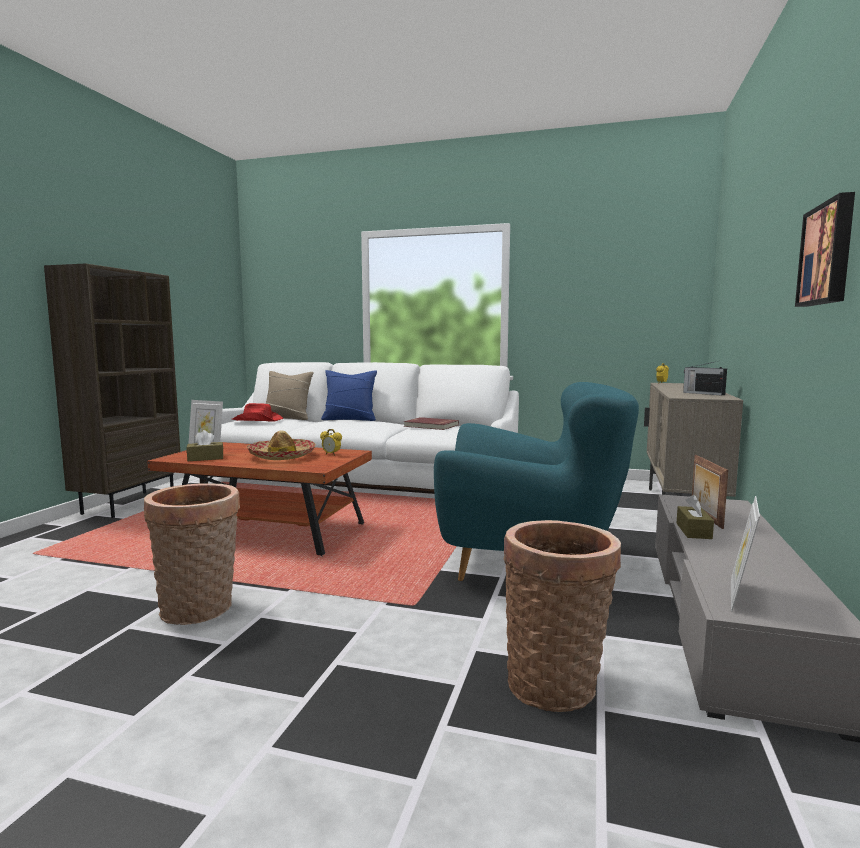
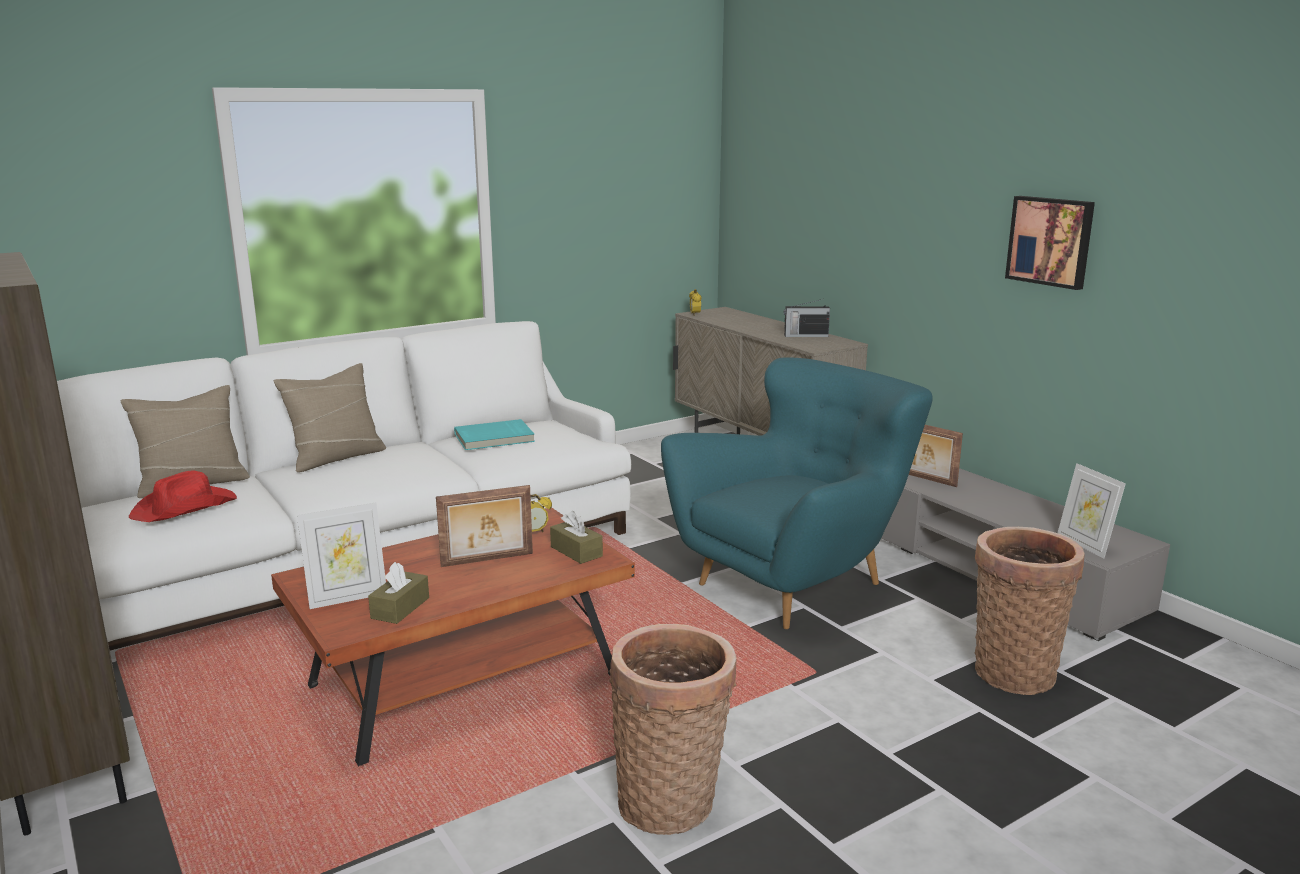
camera: 50 degrees left, 10 degrees up
(281, 456) = (487, 560): hat -> picture frame
(349, 419) = (336, 457): blue pillow -> beige pillow
(431, 426) = (494, 438): red book -> turquoise book
(693, 531) = (950, 497): brown tissue box -> brown tissue box (576, 551)

